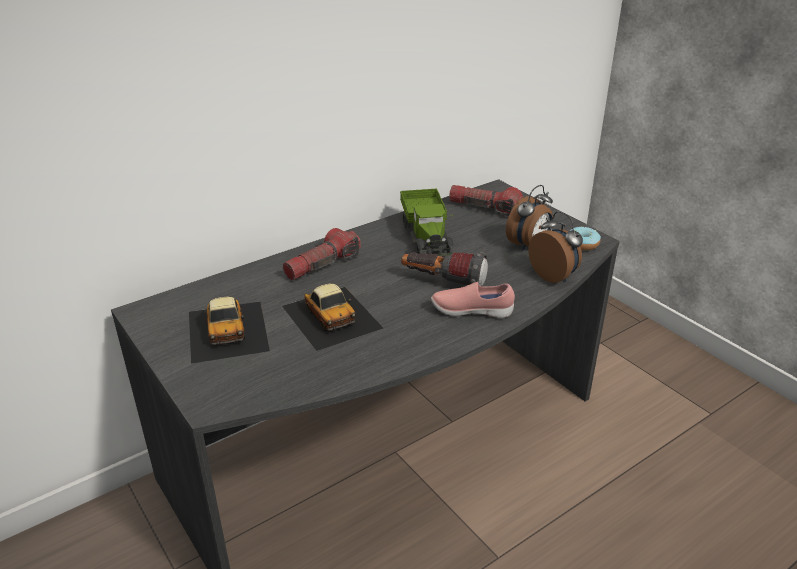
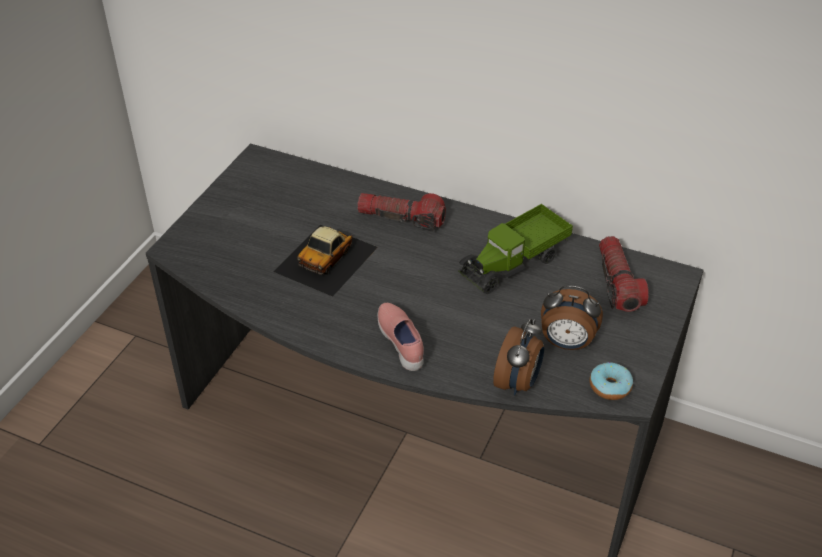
camera: 60 degrees right, 10 degrees up
(228, 330) = (266, 212): toy car -> none
(443, 283) = (436, 306): flashlight -> none

